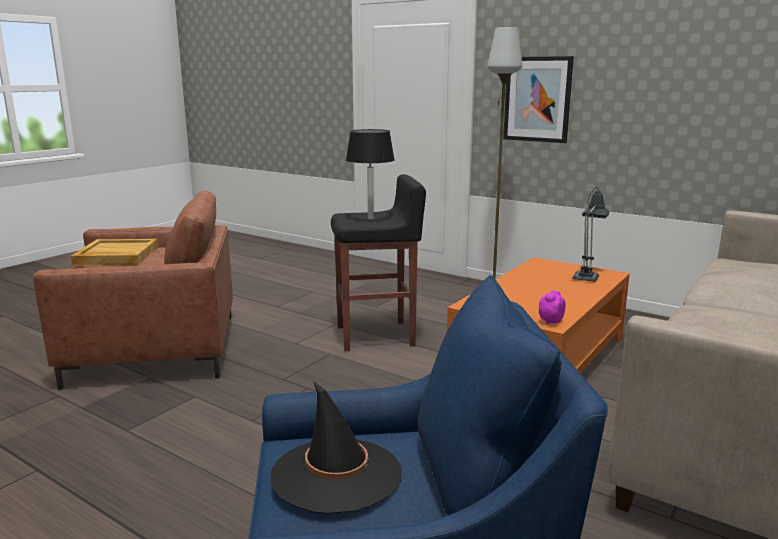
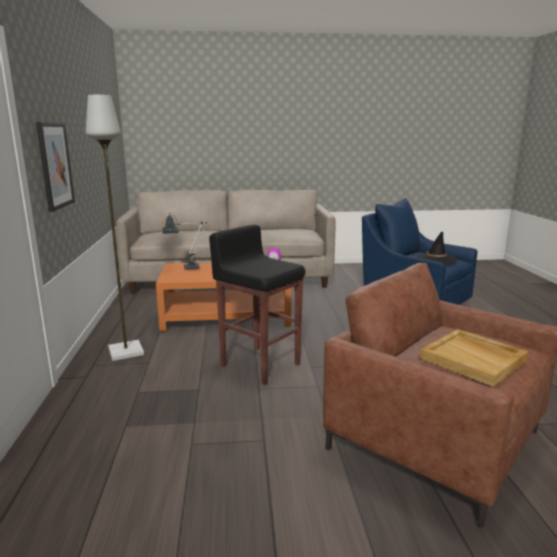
camera: 130 degrees left, 0 degrees up
(370, 219) = (262, 265): black table lamp -> none

